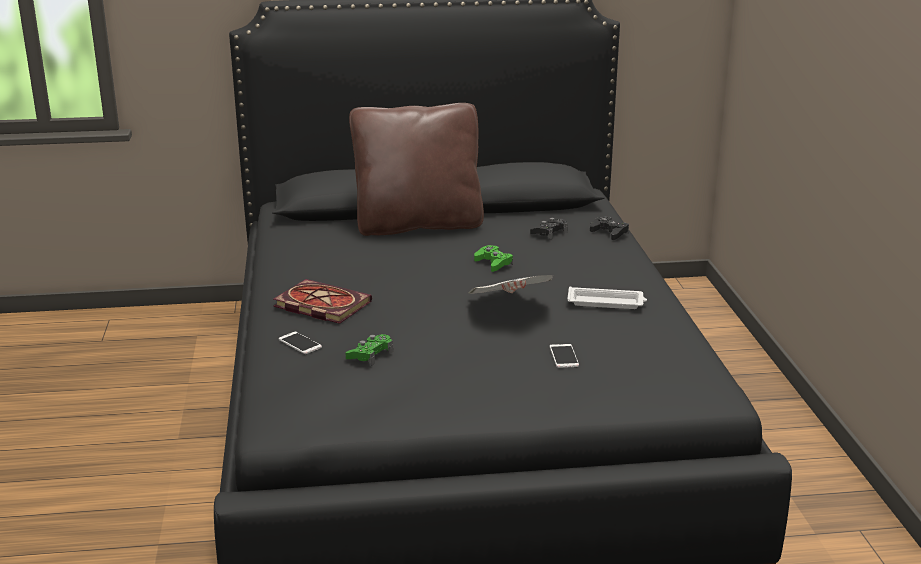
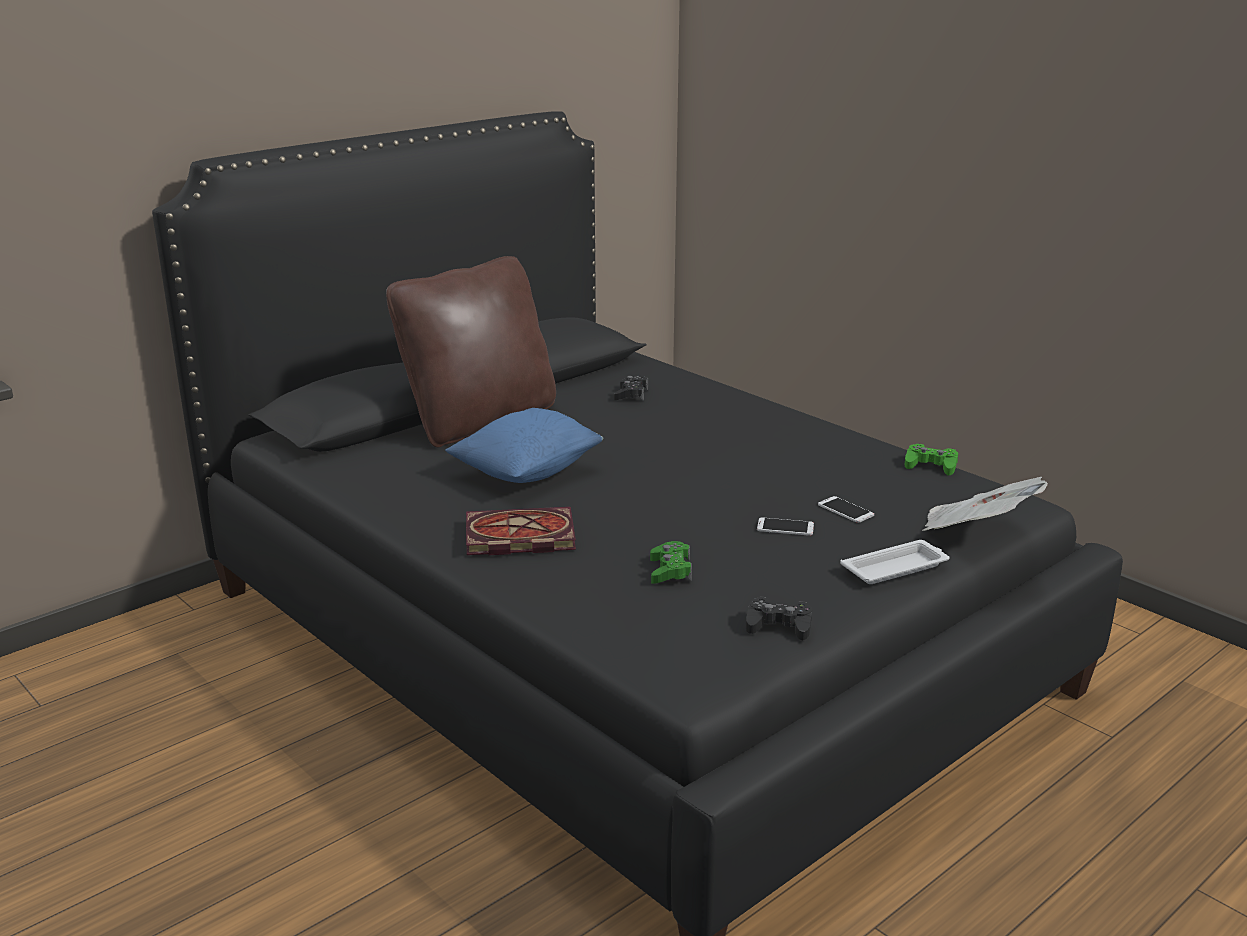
camera: 35 degrees left, 0 degrees up
(300, 343) = (567, 585): phone -> phone (785, 527)
(392, 267) = (527, 473): none -> blue pillow
(493, 263) = (627, 439): green game controller -> green game controller (931, 465)
(509, 306) = (717, 478): newspaper -> newspaper (976, 532)
(607, 302) = (797, 447): white tray -> white tray (896, 568)
(609, 232) = (687, 379): black game controller -> black game controller (779, 626)

